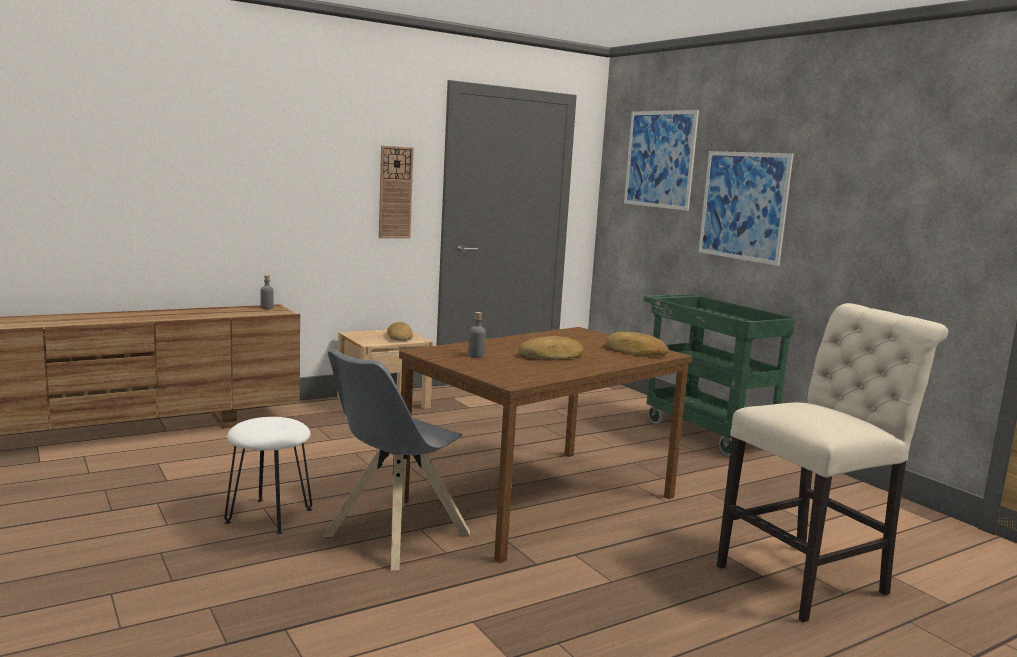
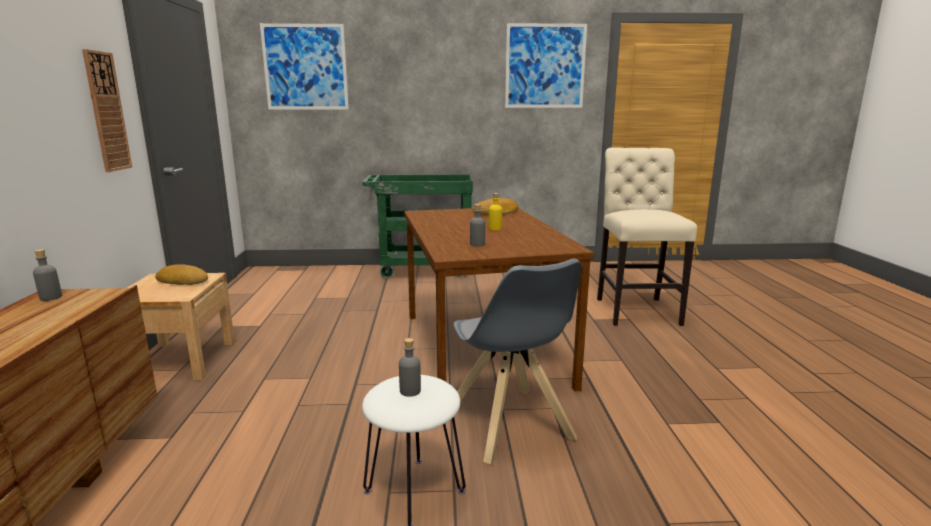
camera: 60 degrees left, 5 degrees up
(268, 424) = (410, 391): none -> grey bottle
(552, 356) = (495, 229): bread -> yellow bottle
(743, 206) = (405, 101): picture -> picture (545, 66)

